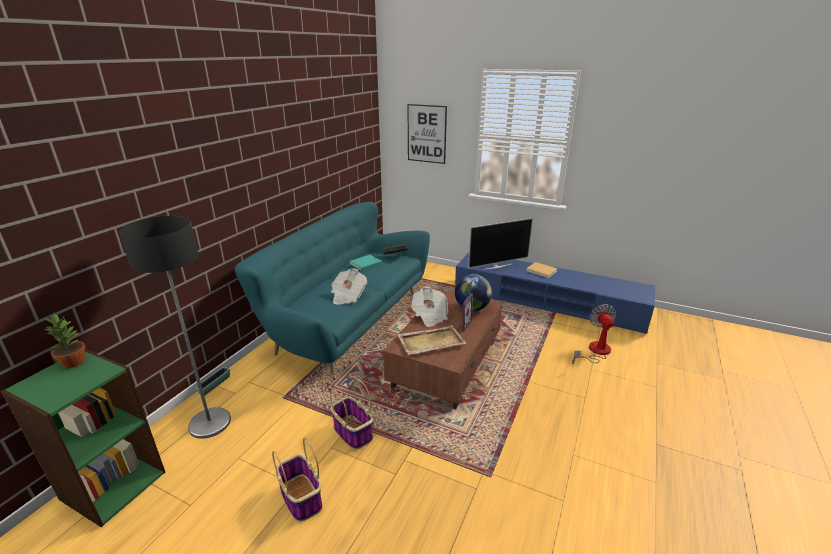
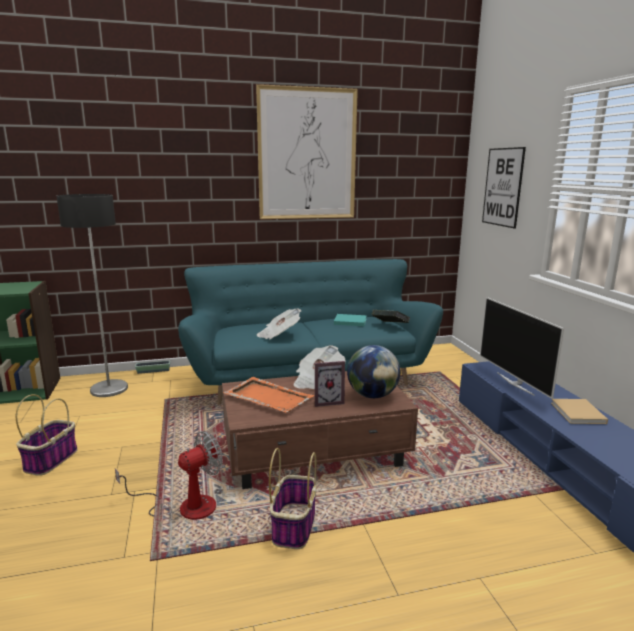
camera: 50 degrees right, 10 degrees down
(73, 362) = (27, 283): potted plant -> none
(293, 126) = (307, 154): none -> picture
(352, 432) = (150, 447): basket -> basket (294, 525)
(430, 342) = (268, 397): beige tray -> orange tray
(496, 266) = (515, 383): television -> television turned 45 degrees clockwise
(595, 351) = (534, 566): fan -> fan (185, 507)

